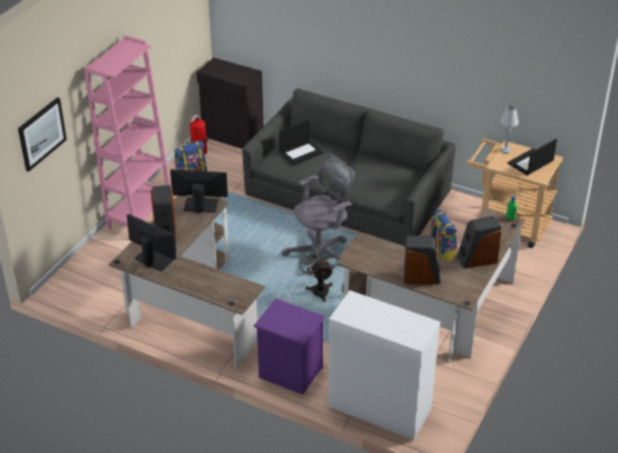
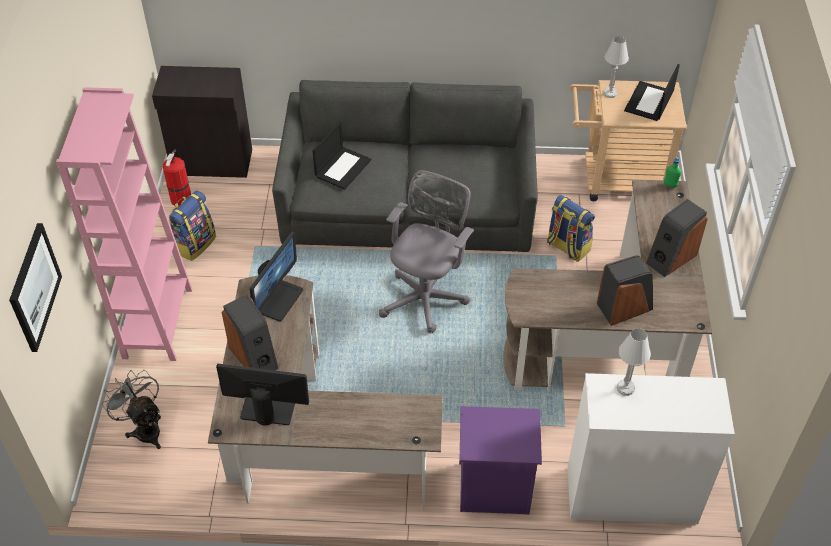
camera: 25 degrees left, 10 degrees up
(200, 205) = (278, 299): monitor -> monitor turned 135 degrees clockwise
(319, 288) = (455, 349): grey fan -> grey fan (144, 428)
(369, 305) = (625, 388): none -> white table lamp

